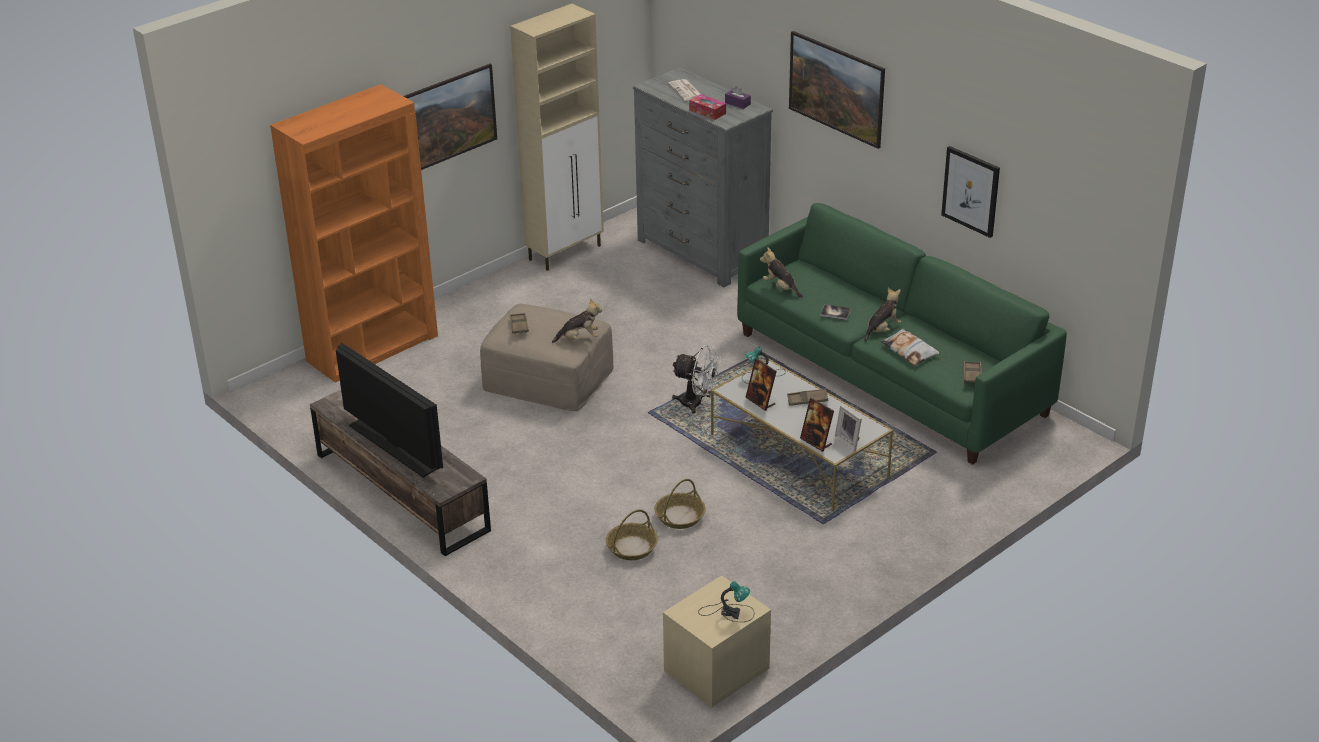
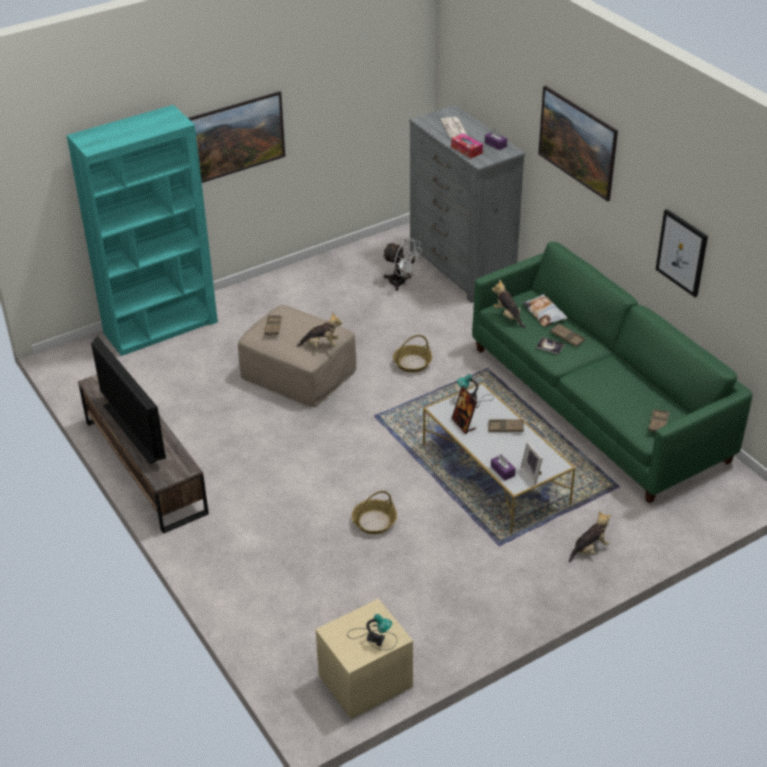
camera: 10 degrees right, 5 degrees up
(373, 348) = (161, 327): orange bookcase -> turquoise bookcase
(566, 252) = (346, 255): beige cabinet -> none
(632, 547) = (324, 546): basket -> basket (412, 363)
(697, 403) = (418, 412): white fan -> white fan (401, 283)
(816, 442) = (502, 471): picture frame -> purple tissue box
(851, 302) = (567, 337): none -> brown tray
(882, 330) = (588, 368): plush toy -> plush toy (589, 549)
(909, 351) = (607, 392): pillow -> pillow (544, 313)

